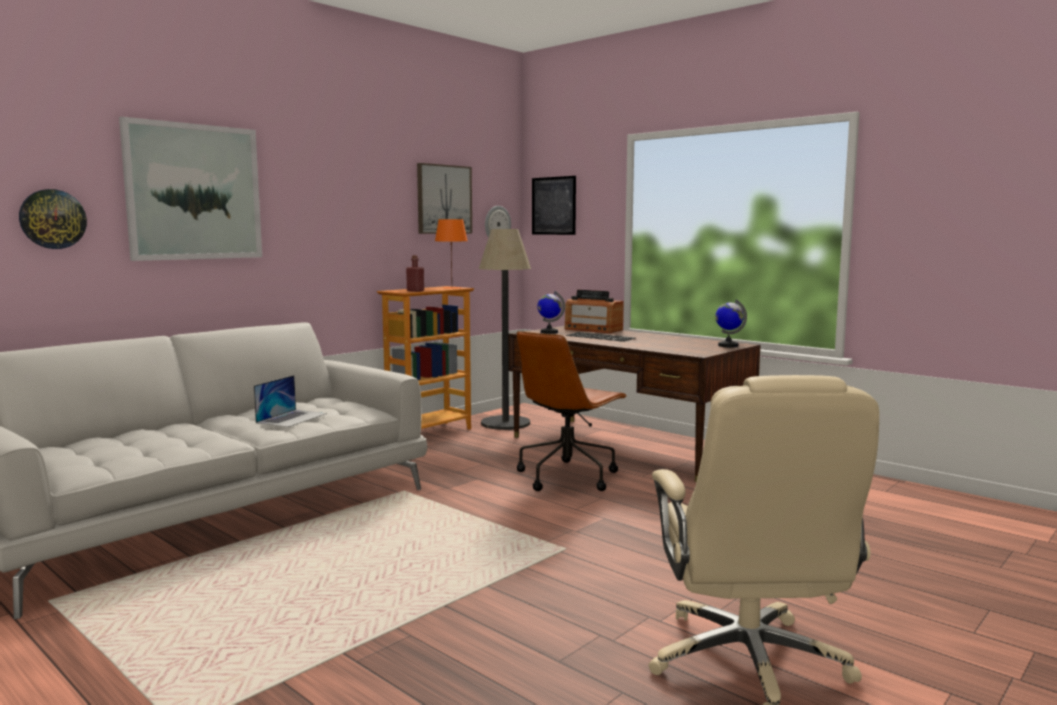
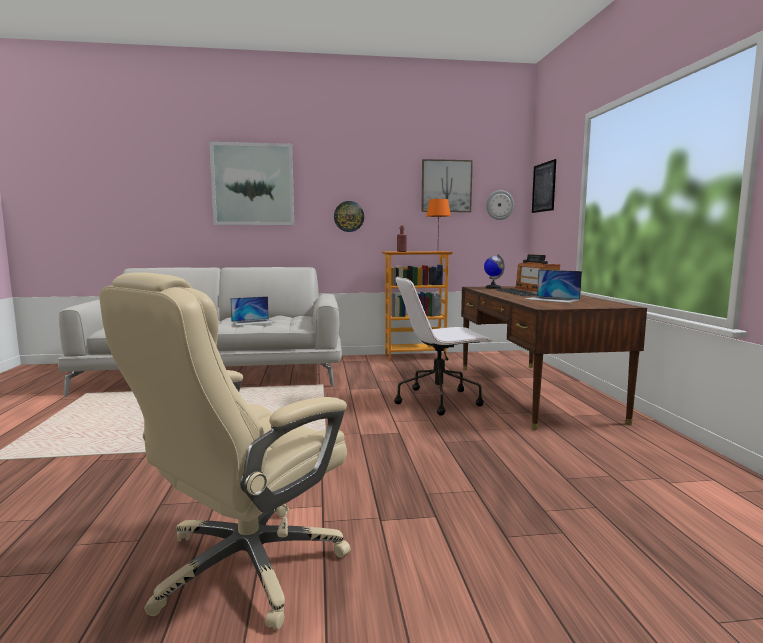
camera: 40 degrees right, 0 degrees up
(53, 219) = (173, 201): wall clock -> wall clock (349, 216)
(505, 423) = (477, 360): floor lamp -> none
(568, 476) = (439, 400): brown office chair -> white office chair
(664, 343) = (552, 299): none -> laptop
(728, 345) = (605, 305): globe -> none

